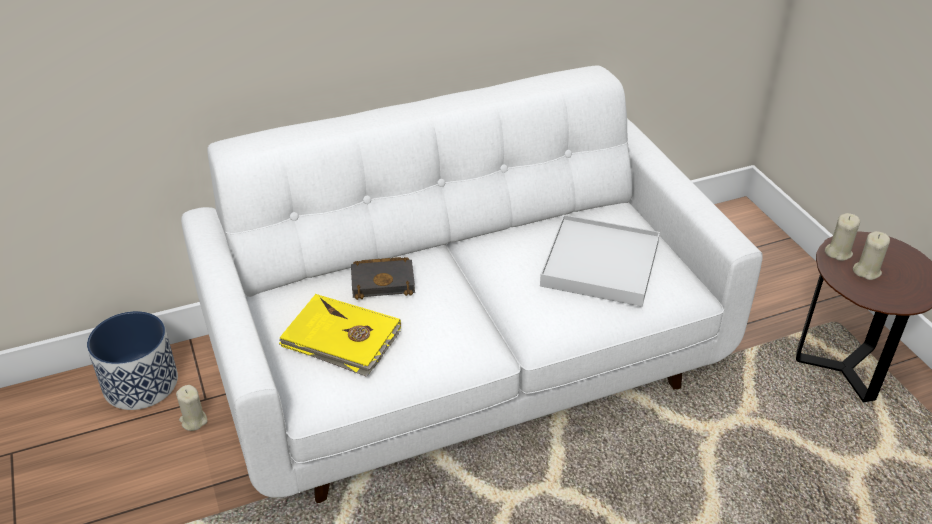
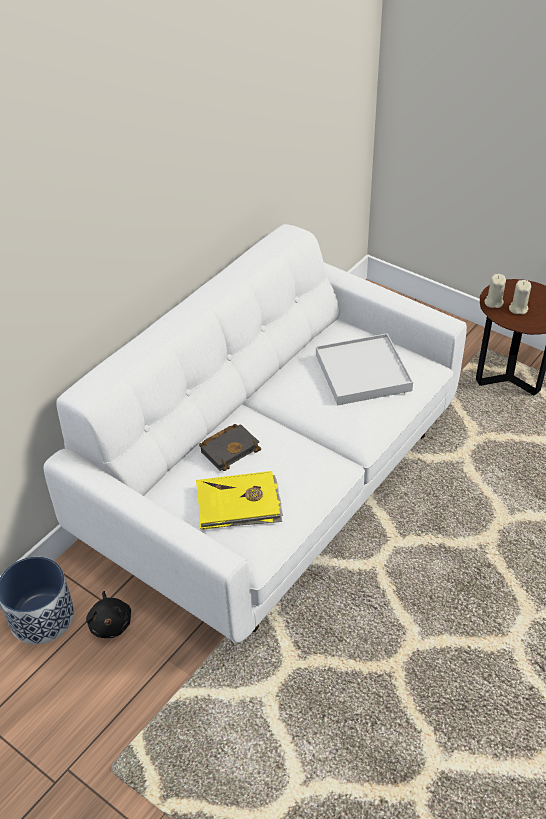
camera: 30 degrees left, 5 degrees up
(193, 421) = (110, 623): beige candle -> black plush toy

